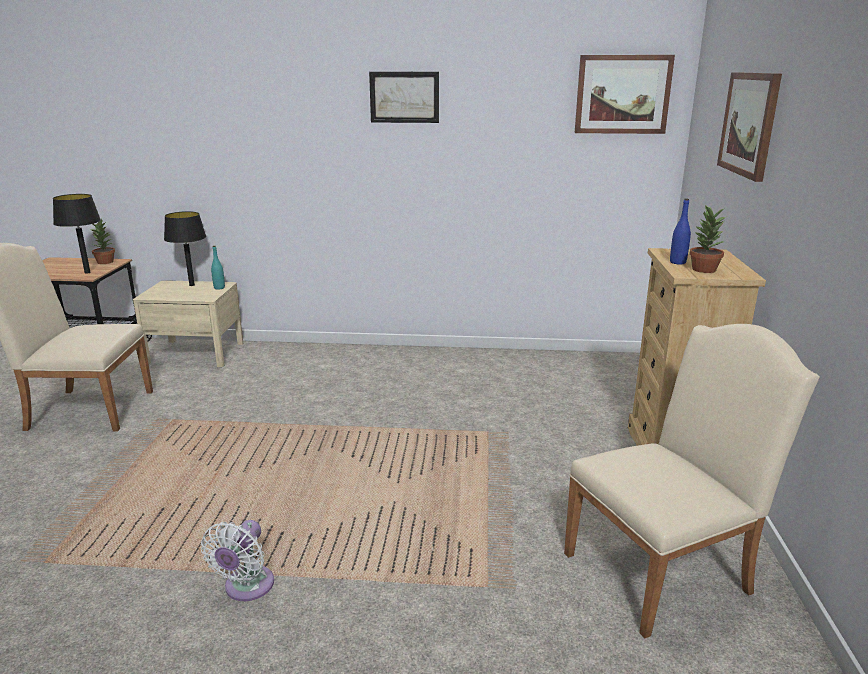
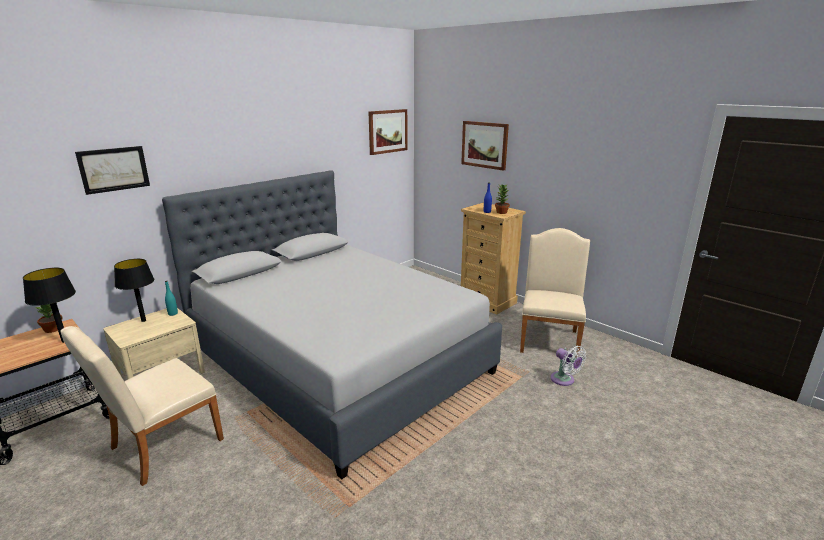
camera: 50 degrees left, 0 degrees up
(246, 588) = (456, 438): white fan -> white fan (564, 380)
(330, 420) = (338, 360): none -> grey bed
(404, 97) = (281, 144): picture -> picture (114, 169)

